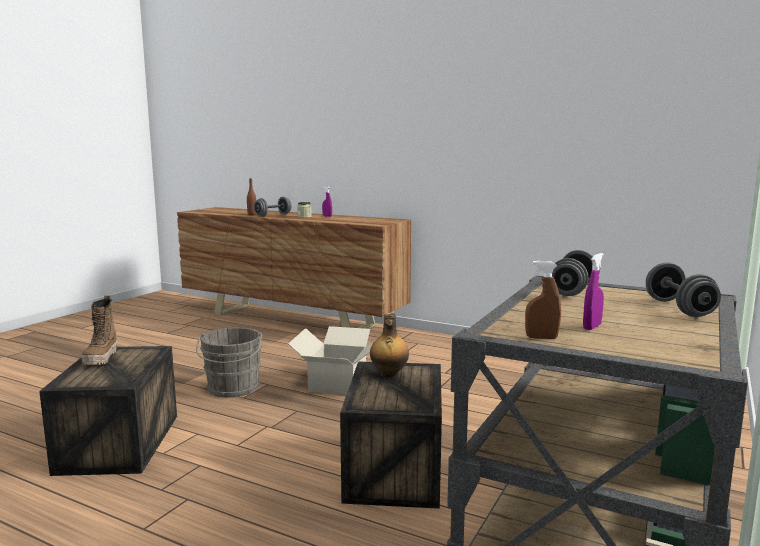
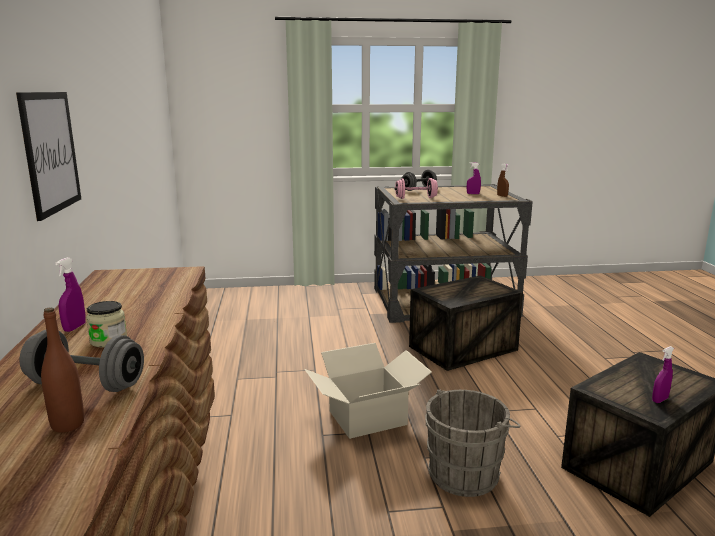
camera: 125 degrees left, 5 degrees up
(101, 359) = (660, 400): boot -> purple spray bottle
(387, 148) = (50, 152): none -> picture
(388, 374) = (454, 295): bottle -> none
(572, 290) = (416, 198): grey dumbbell -> pink dumbbell

